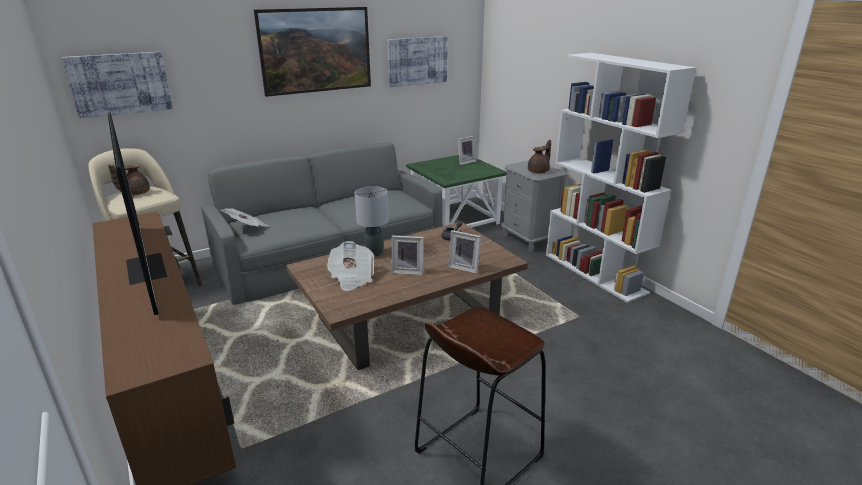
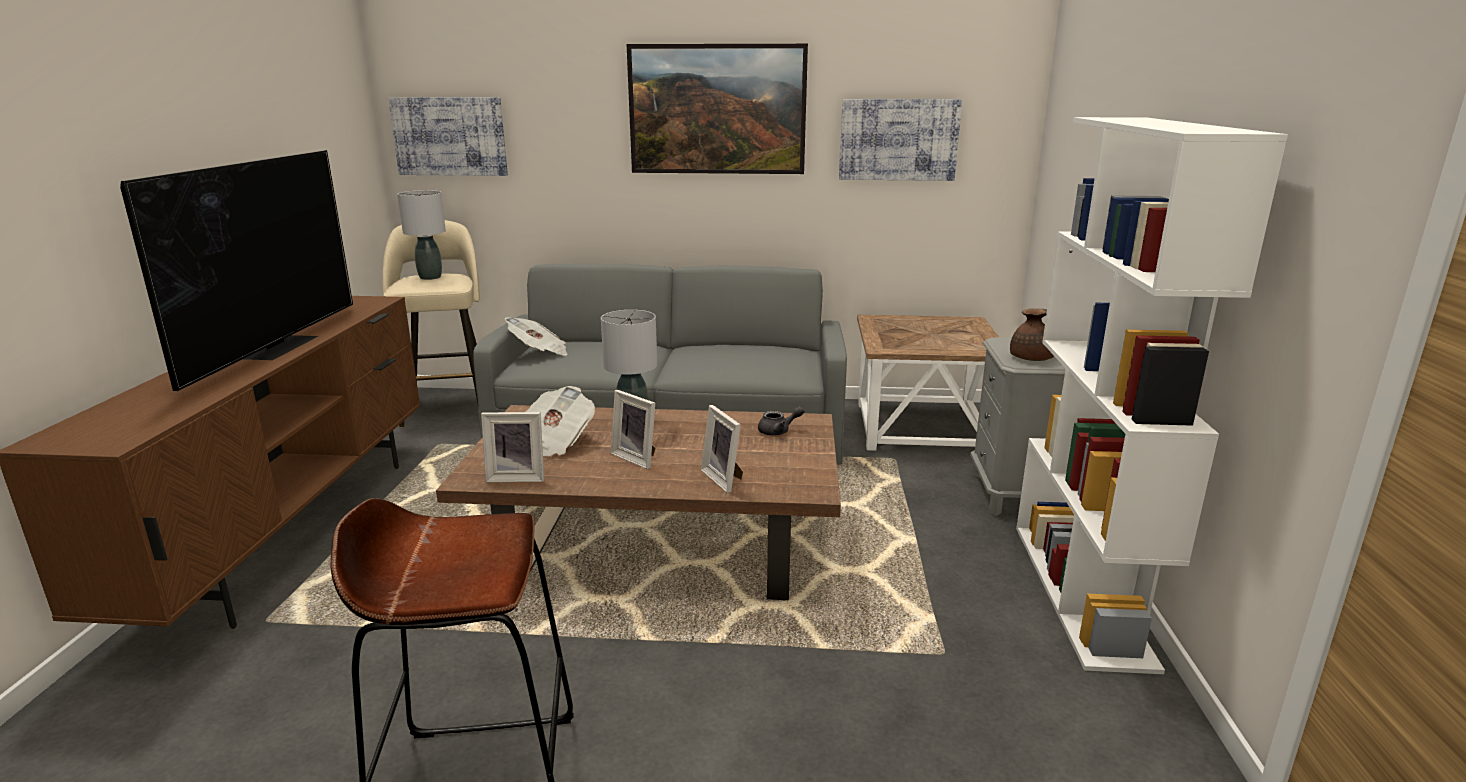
camera: 35 degrees right, 5 degrees down
(134, 193) = (430, 277): brown teapot -> grey table lamp
(455, 219) = (922, 427): green side table -> brown side table
(465, 162) = (961, 328): picture frame -> picture frame (517, 476)

